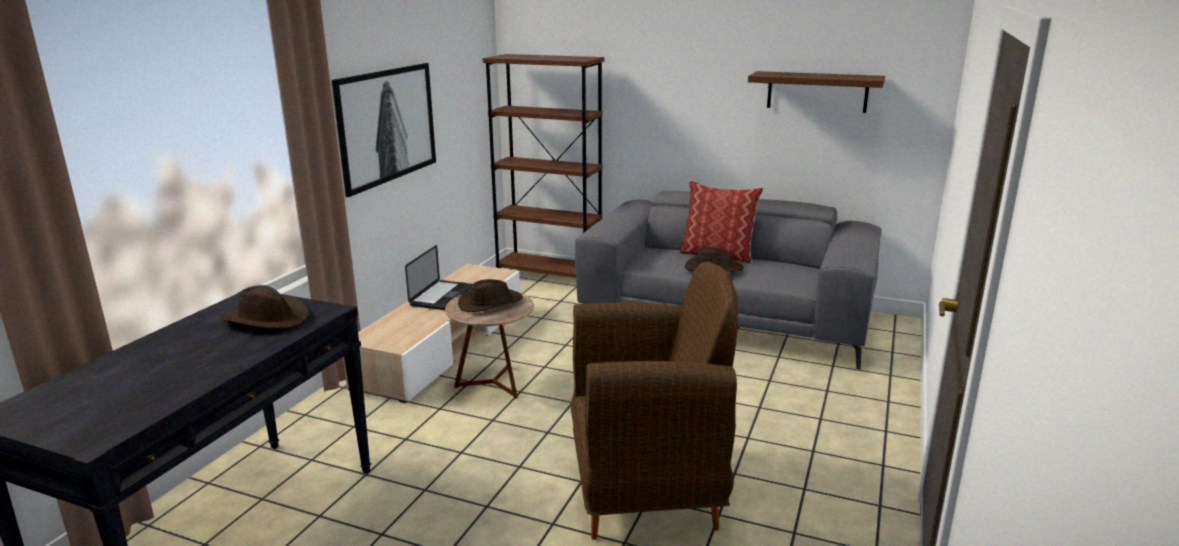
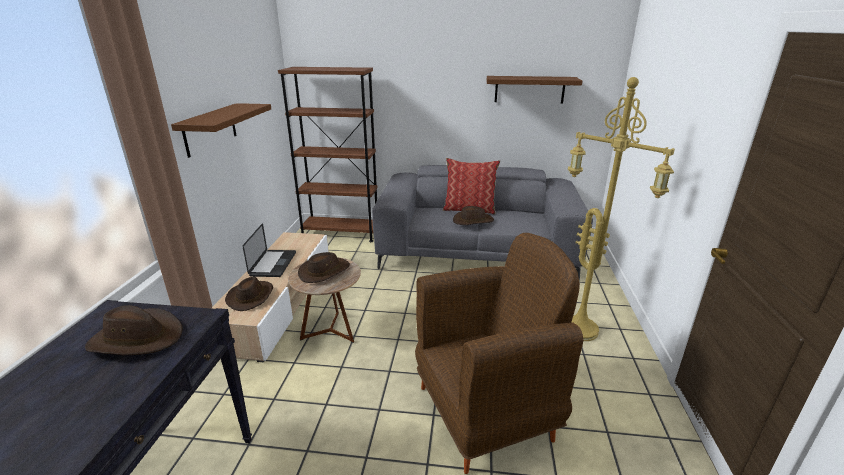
camera: 15 degrees left, 5 degrees up
(386, 125) = (210, 129): picture -> brown shelf
(404, 326) = (251, 296): none -> brown hat
(828, 424) = (581, 329): none -> yellow floor lamp

